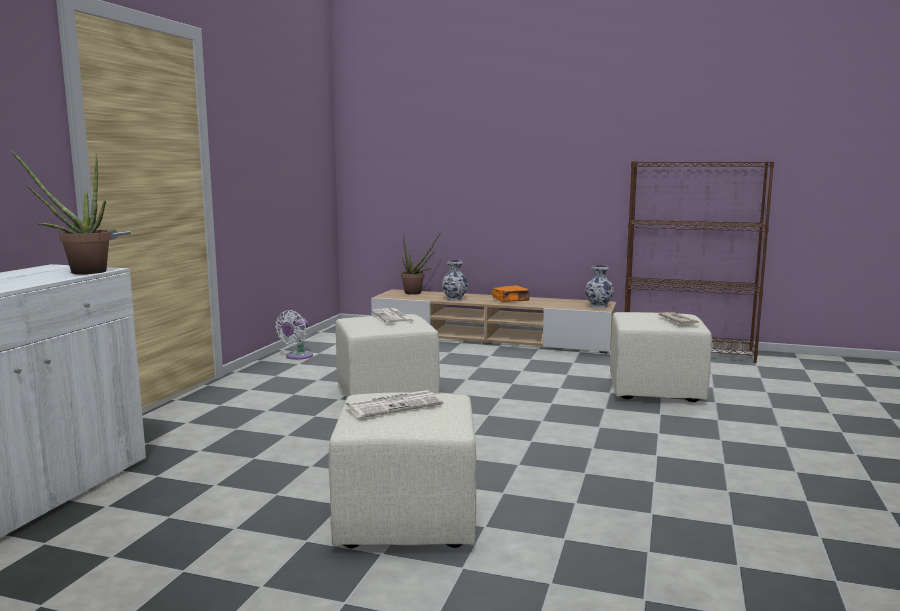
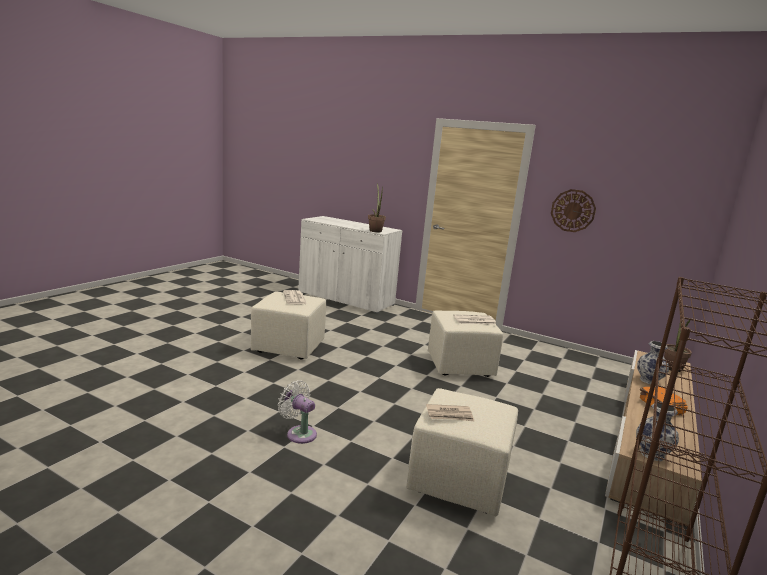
camera: 100 degrees right, 5 degrees up
(253, 160) = (573, 210): none -> wall clock
(297, 356) = (549, 351): white fan -> white fan (299, 433)

